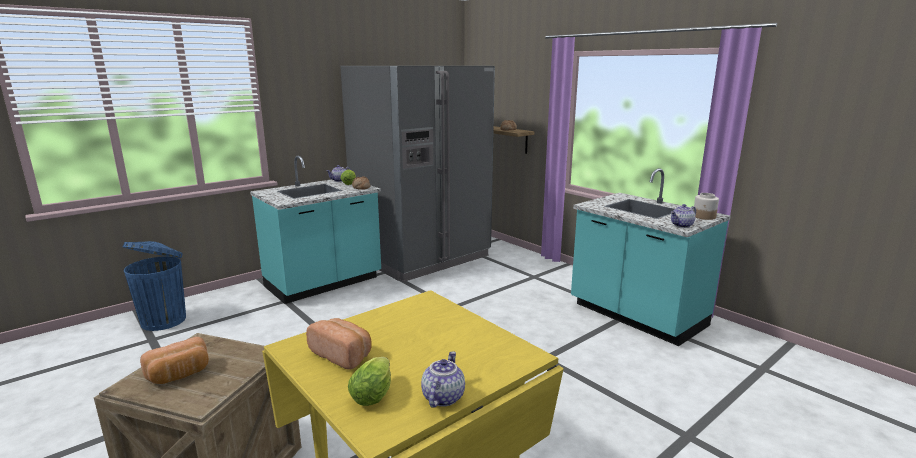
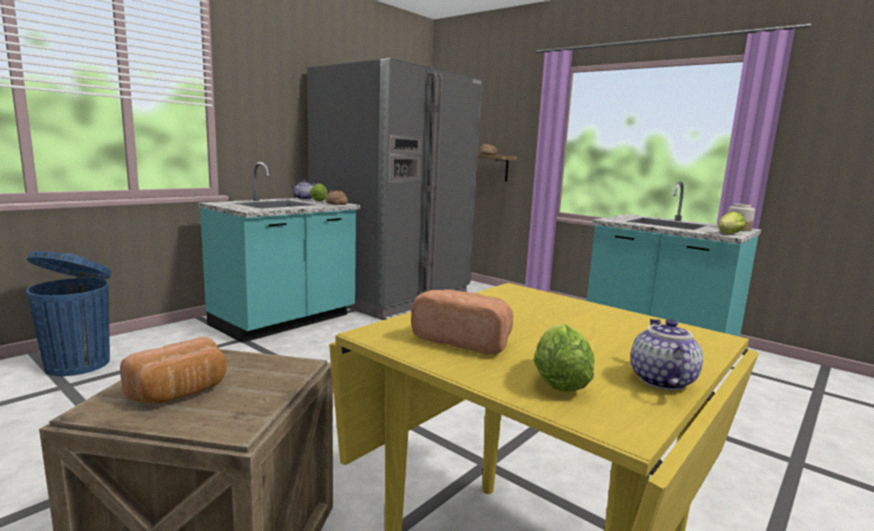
camera: 10 degrees left, 5 degrees down
(682, 225) = (727, 234): teapot -> lettuce

